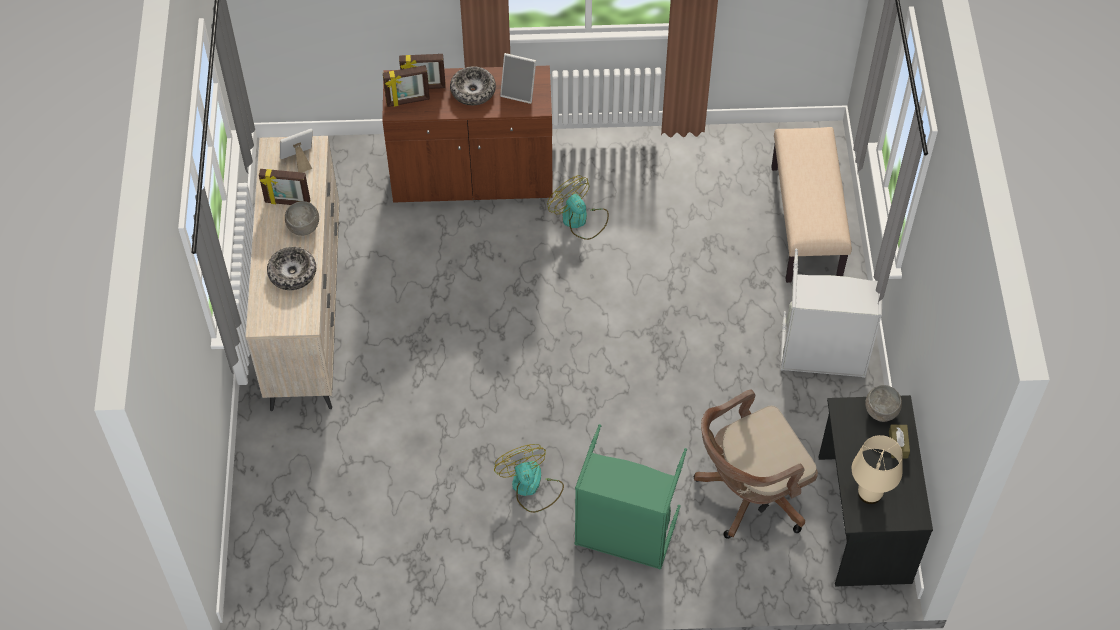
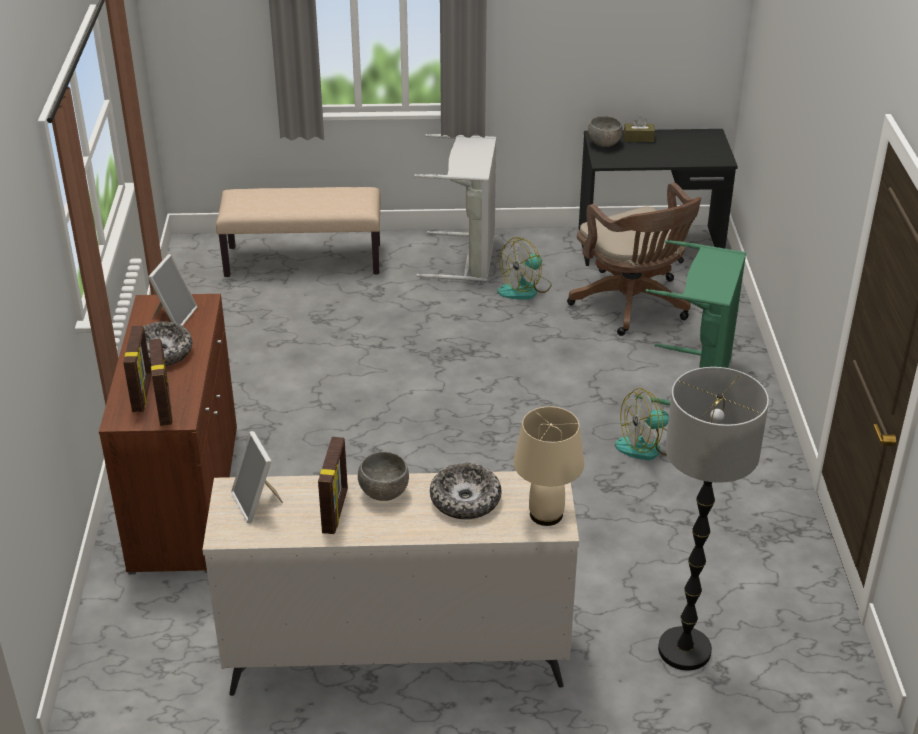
camera: 90 degrees left, 20 degrees down
(297, 490) = (685, 650): none -> floor lamp
(580, 220) = (273, 409): fan -> fan (525, 289)
(870, 493) = (693, 153): beige table lamp -> beige table lamp (545, 514)

